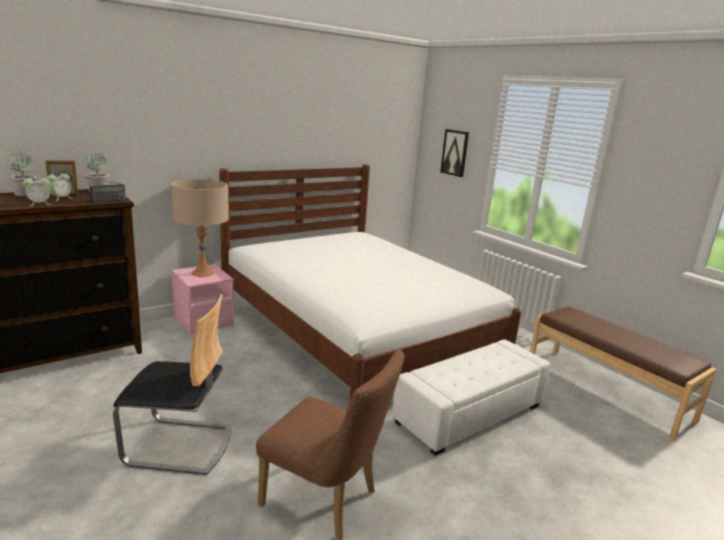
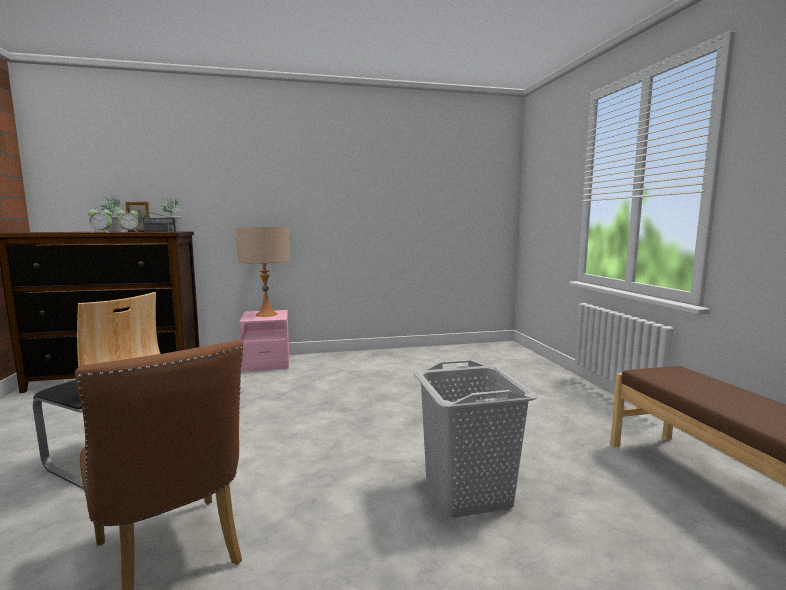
camera: 25 degrees right, 10 degrees down
(355, 335) = (401, 389): white bed -> none
(455, 152) = (550, 196): picture -> none
(469, 413) = (468, 492): white ottoman -> grey laundry basket

